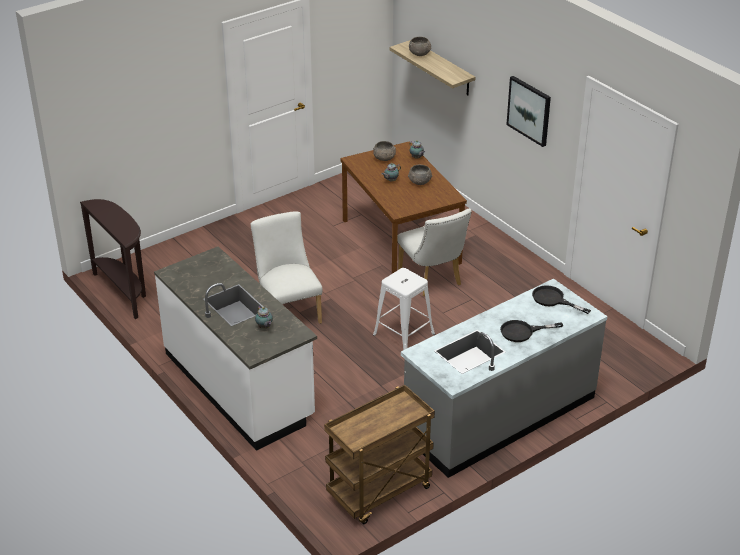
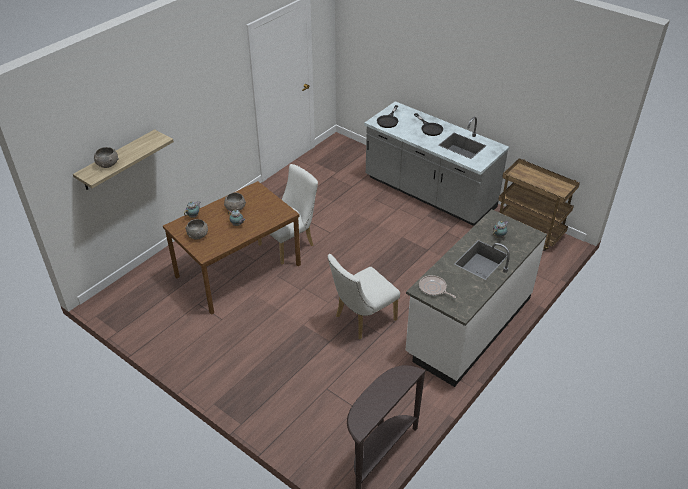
camera: 105 degrees left, 5 degrees up
(211, 263) = (433, 288): none -> frying pan
(403, 334) = (364, 248): white stool -> none
(529, 110) = (210, 100): picture -> none

